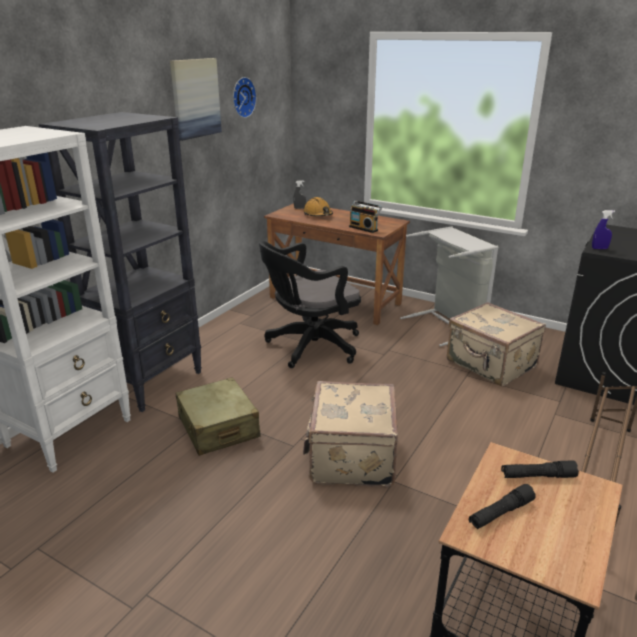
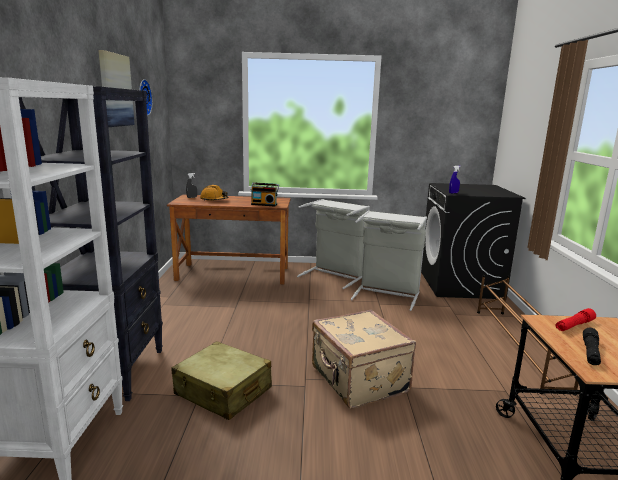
camera: 30 degrees left, 10 degrees down
(309, 347) = (245, 310): black office chair -> none
(490, 365) = (387, 294): beige suitcase -> grey laundry basket
(537, 476) = (574, 325): black flashlight -> red flashlight

